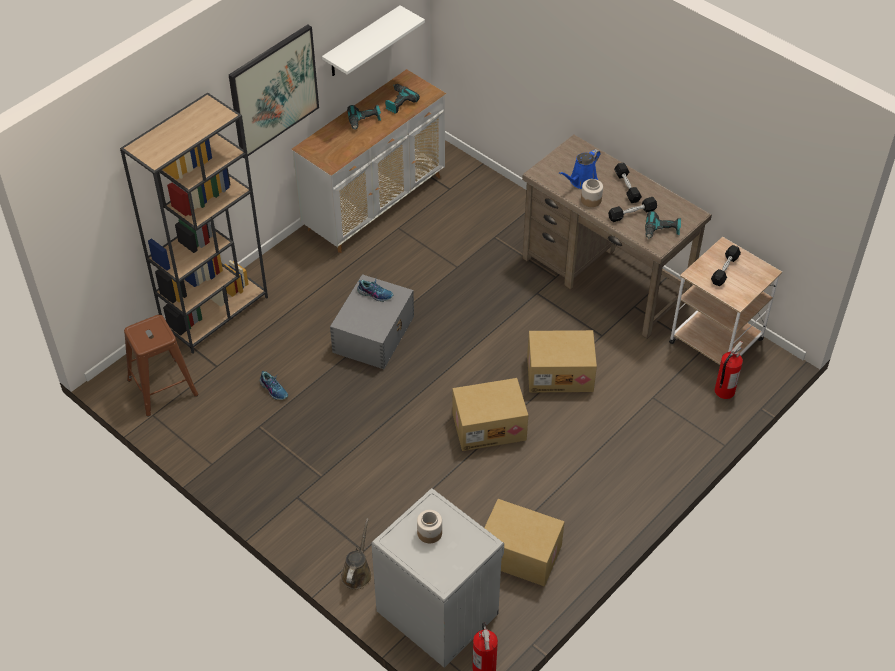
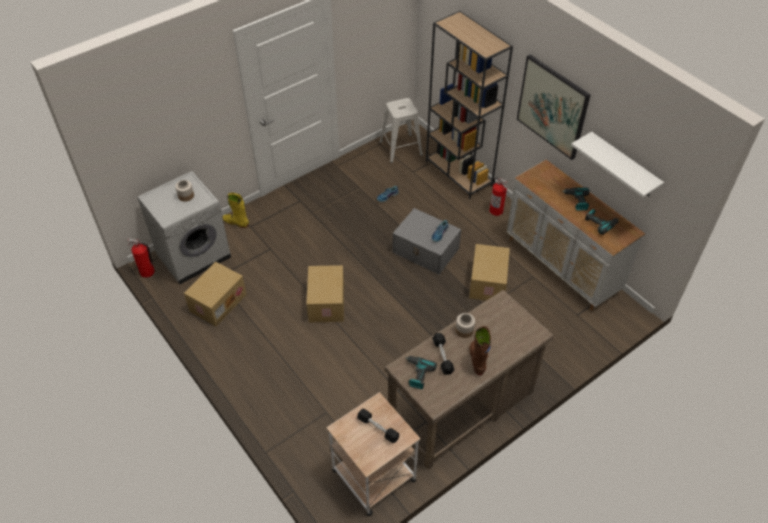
camera: 100 degrees right, 0 degrees up
(163, 387) = (401, 148): brown stool -> white stool
(357, 572) = (236, 222): brown watering can -> yellow boot
(560, 373) = (365, 355): cardboard box -> cardboard box (488, 282)
(581, 181) = (488, 328): blue watering can -> none
(627, 187) = (477, 360): black dumbbell -> brown boot
(724, 391) = (319, 467): fire extinguisher -> fire extinguisher (496, 210)

